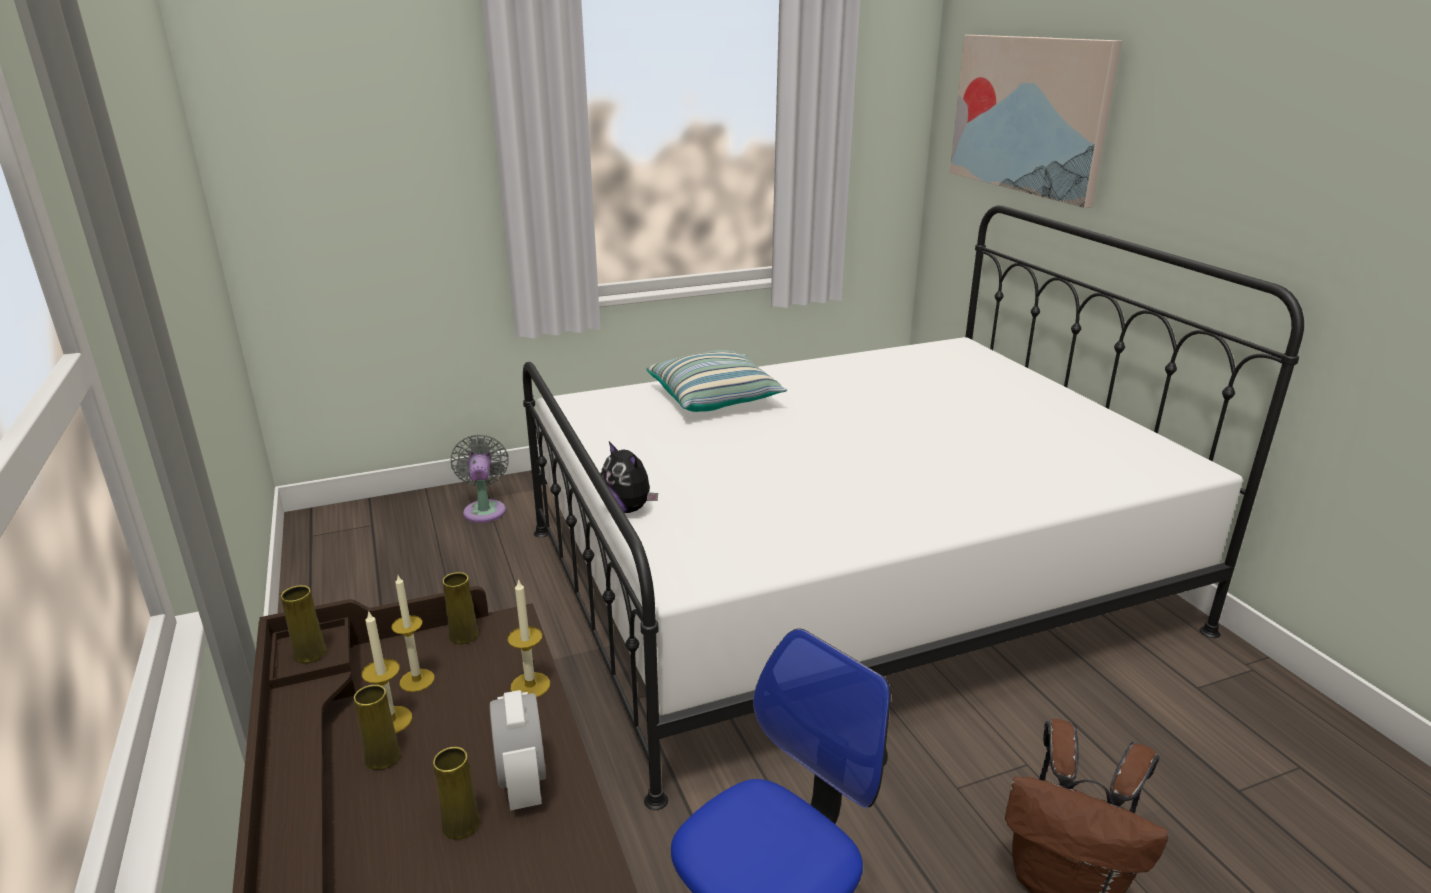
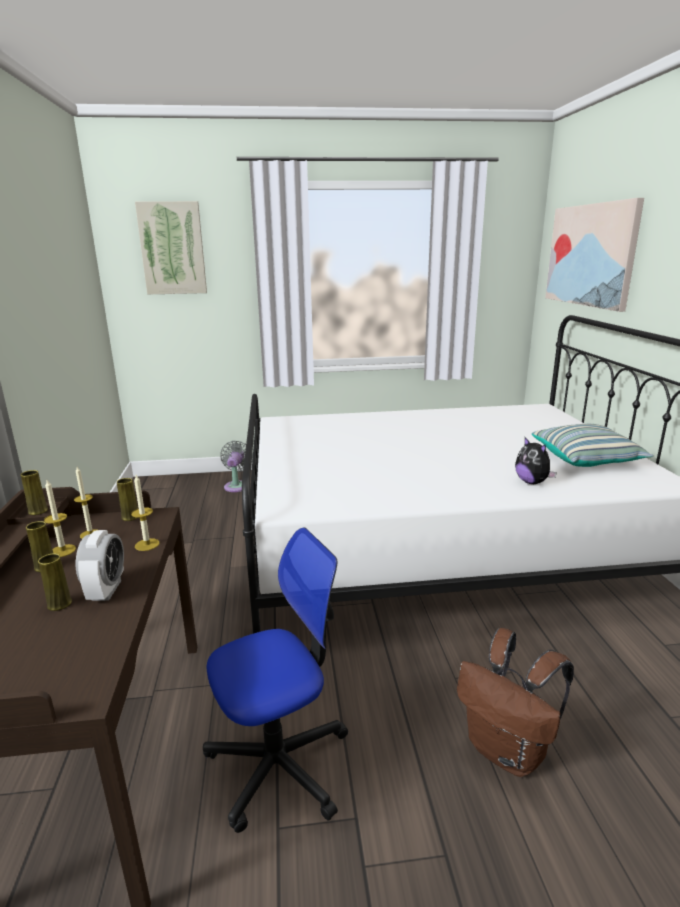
camera: 15 degrees right, 5 degrees down
(337, 103) = (172, 248): none -> picture
(629, 508) = (274, 472): plush toy -> plush toy (532, 482)
(715, 399) = (363, 424): pillow -> pillow (587, 459)

